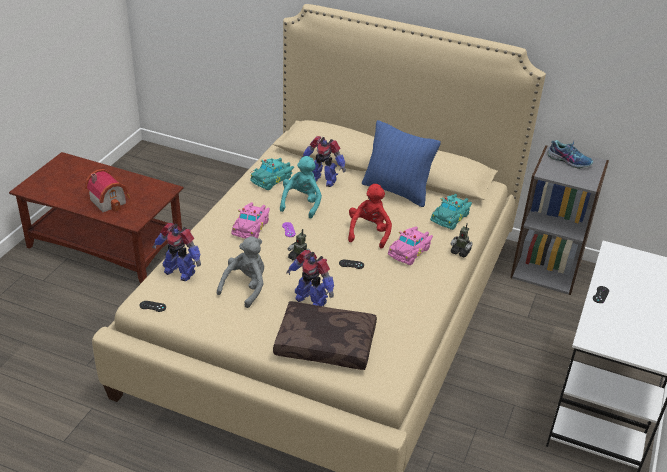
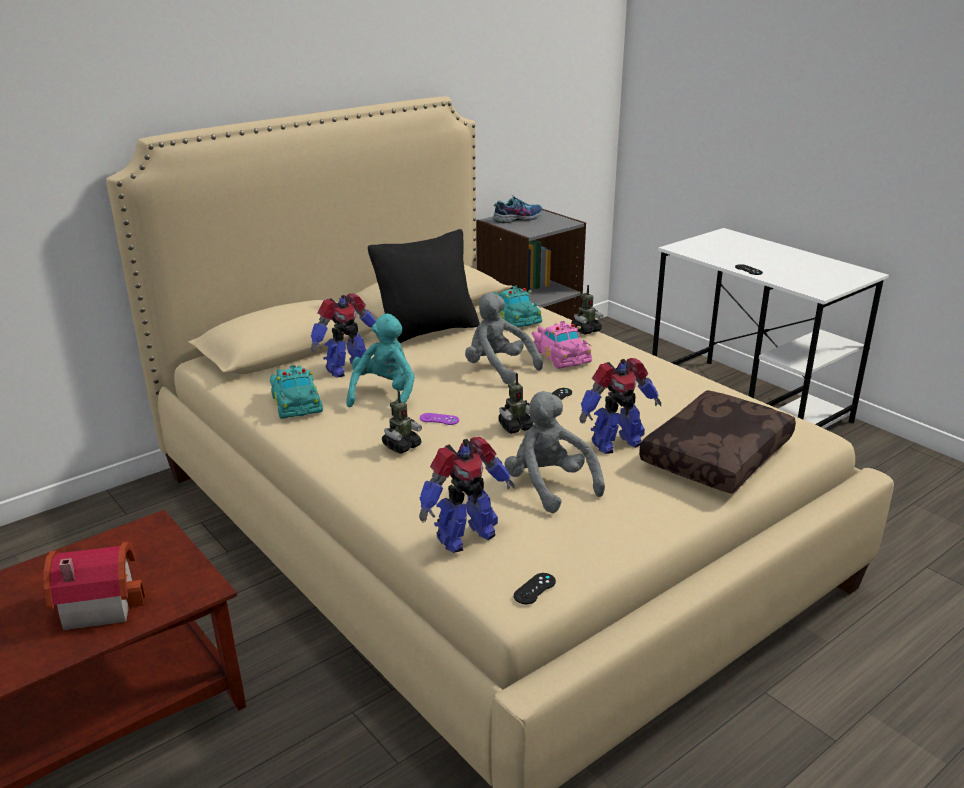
camera: 60 degrees left, 10 degrees down
(251, 227) = (401, 446): pink toy car -> toy robot
(302, 203) = (384, 395): turquoise plush toy -> turquoise plush toy turned 60 degrees clockwise
(369, 232) = (498, 369): red plush toy -> grey plush toy
(396, 191) = (427, 332): blue pillow -> black pillow

